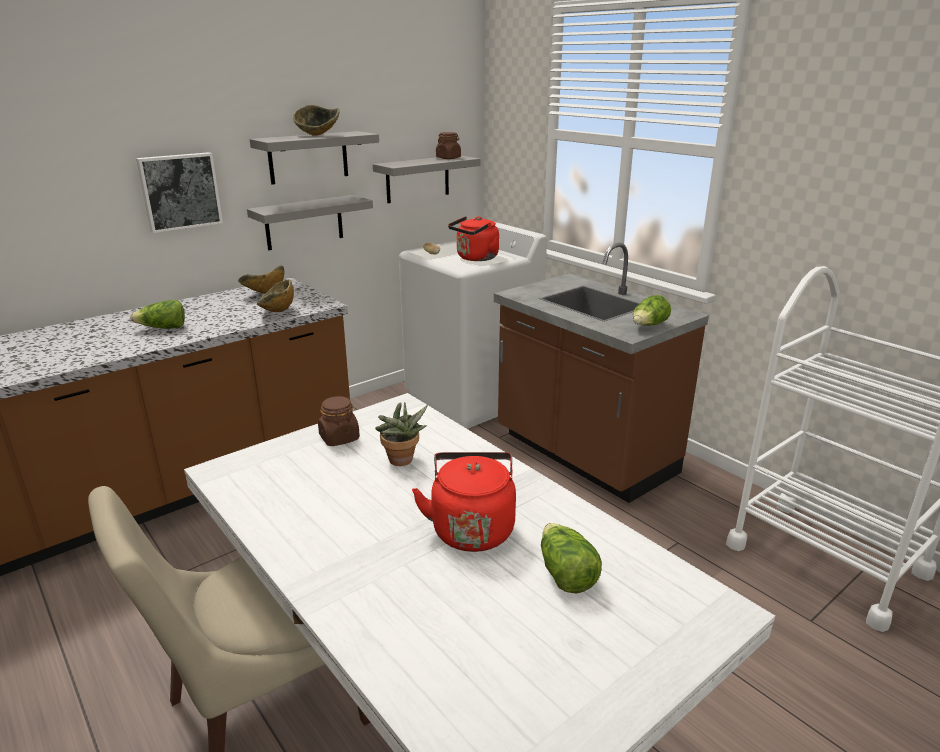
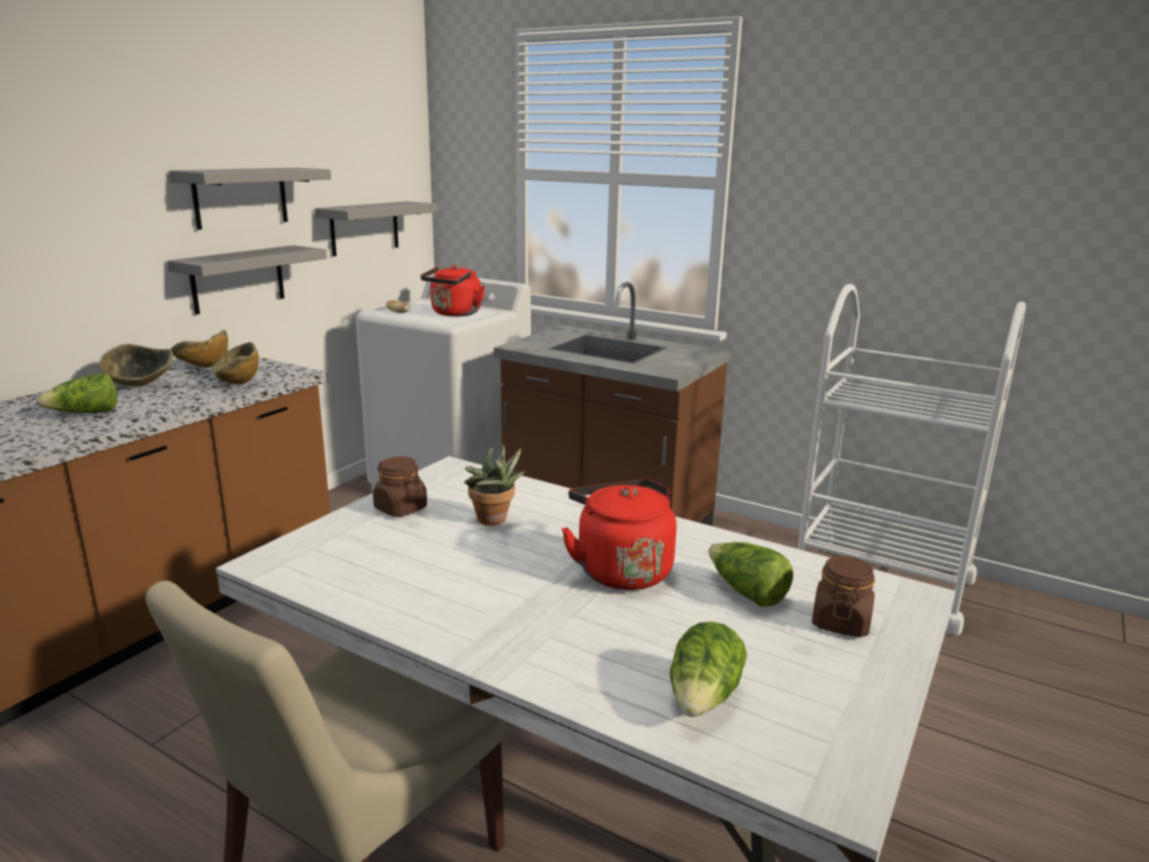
camera: 20 degrees left, 5 degrees down
(180, 191) = (80, 236): picture -> none
(318, 135) = (257, 169): bowl -> bowl (141, 386)
(448, 158) = (400, 203): brown jar -> brown jar (840, 622)
(649, 326) = (681, 363): lettuce -> lettuce (704, 697)

